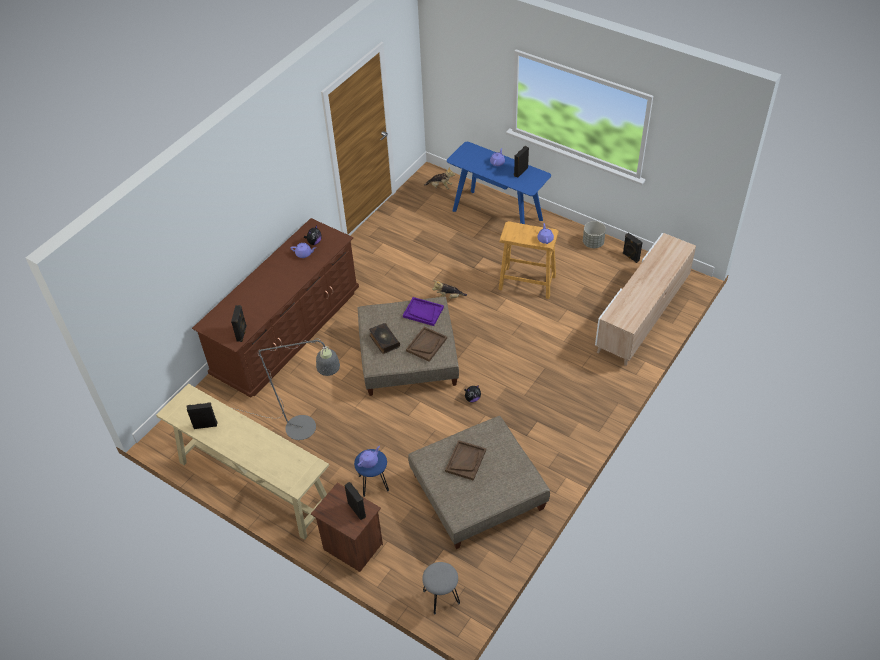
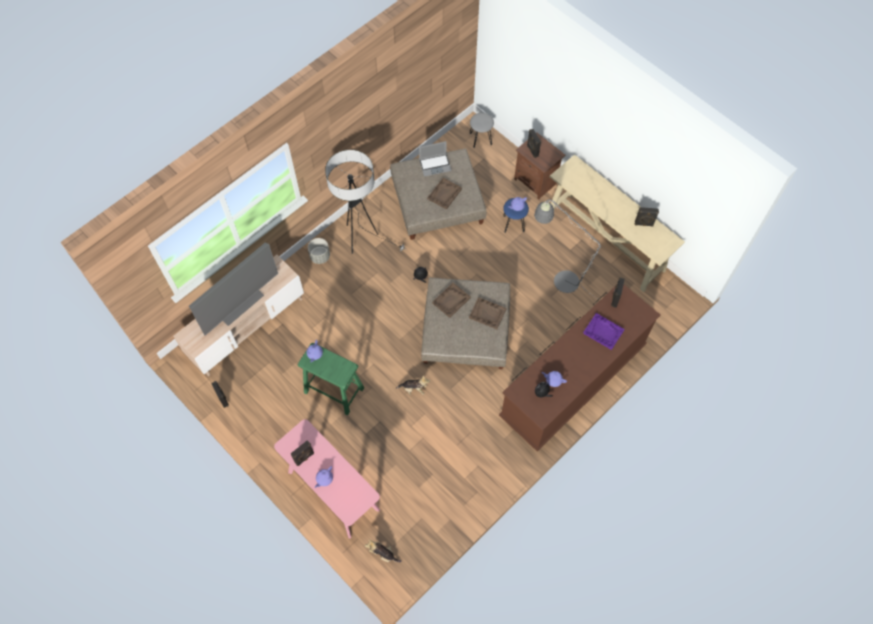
camera: 170 degrees left, 15 degrees up
(384, 341) = (487, 313): book -> brown tray
(423, 312) = (446, 336): purple tray -> purple tray (603, 332)
(488, 496) = (435, 165): none -> laptop
(497, 215) = (333, 491): blue console table -> pink console table
(527, 282) = (333, 390): beige stool -> green stool
(557, 427) = (361, 239): none -> floor lamp
(593, 243) = (250, 426): grey planter -> grey planter (319, 256)
(648, 283) = (239, 302): none -> television

